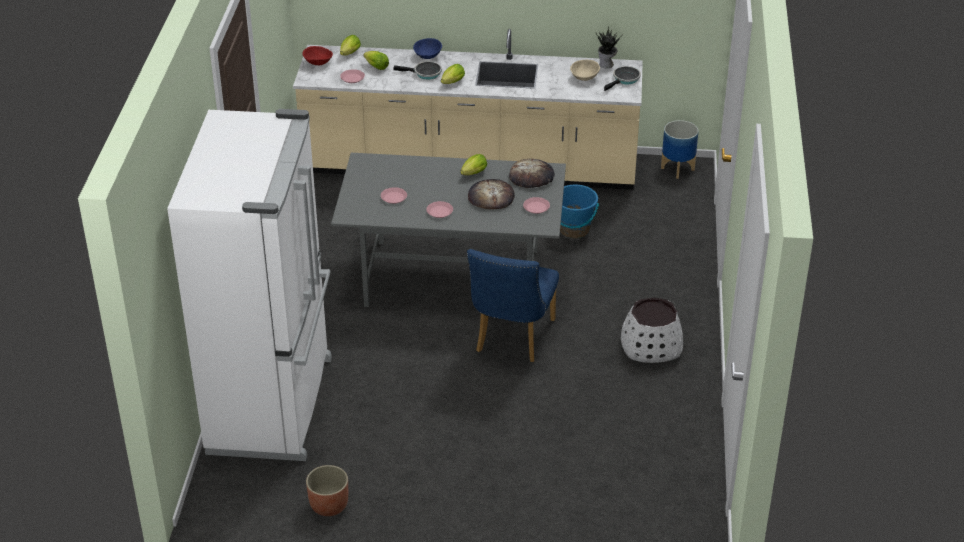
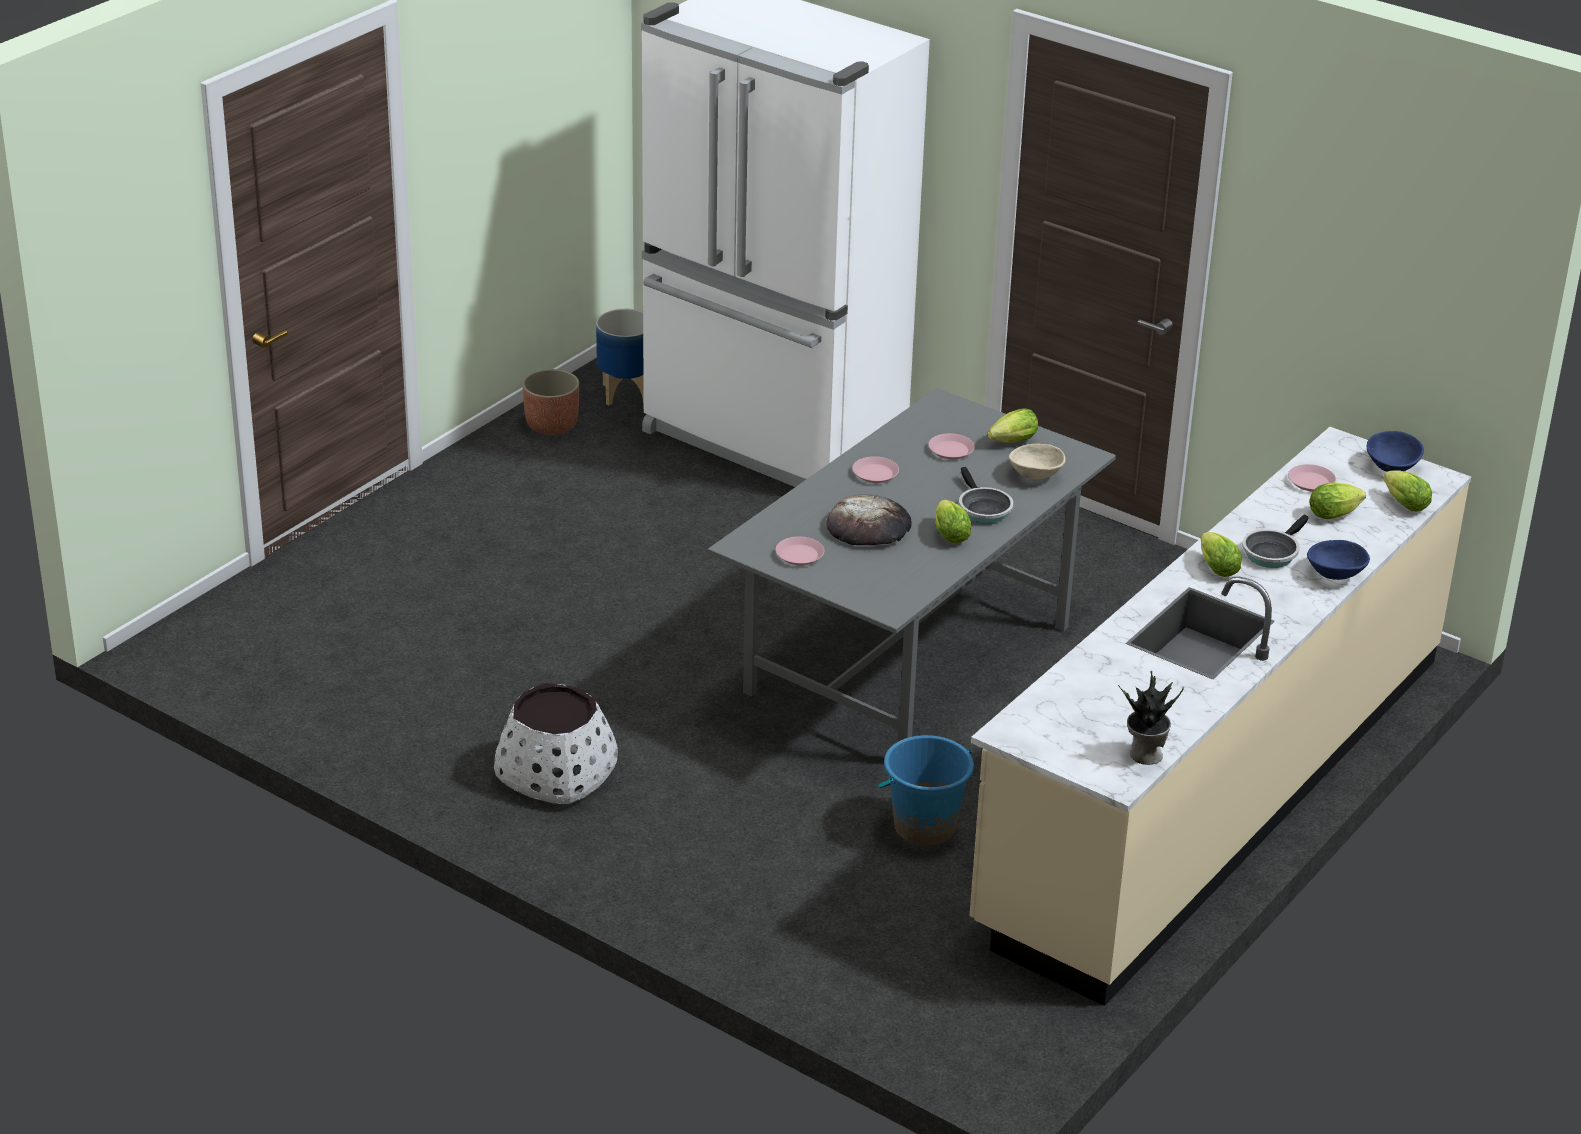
camera: 120 degrees right, 5 degrees down
(318, 63) = (1391, 467): red bowl -> blue bowl
(369, 183) = (1010, 442): none -> lettuce
(511, 339) = (707, 656): blue chair -> none
(532, 176) = (888, 582): bread -> none
(584, 78) = (1116, 710): beige bowl -> beige bowl (1035, 475)
(625, 79) = (1070, 752): frying pan -> frying pan (982, 509)
(677, 168) = (1013, 1041): planter -> planter (627, 393)

